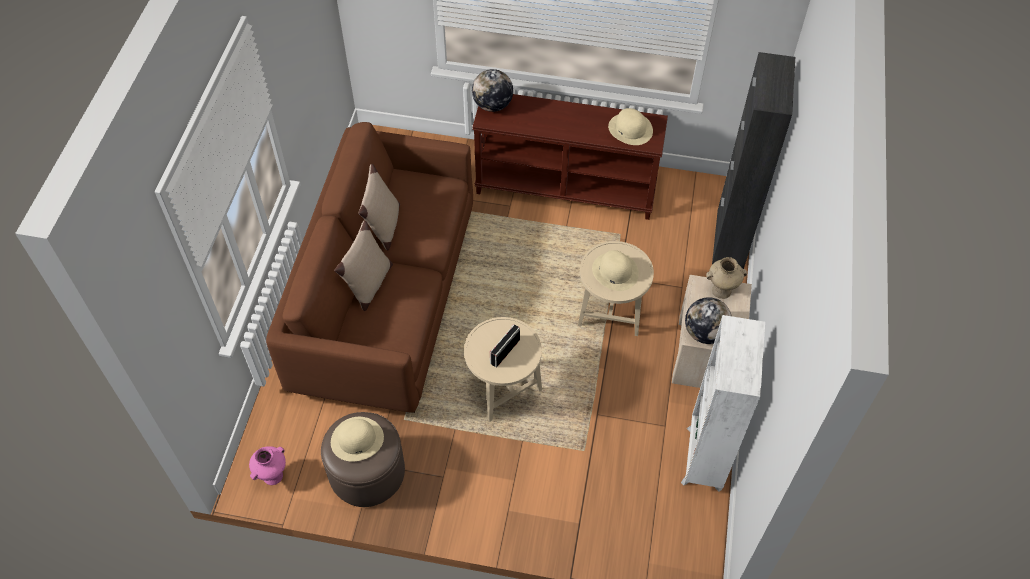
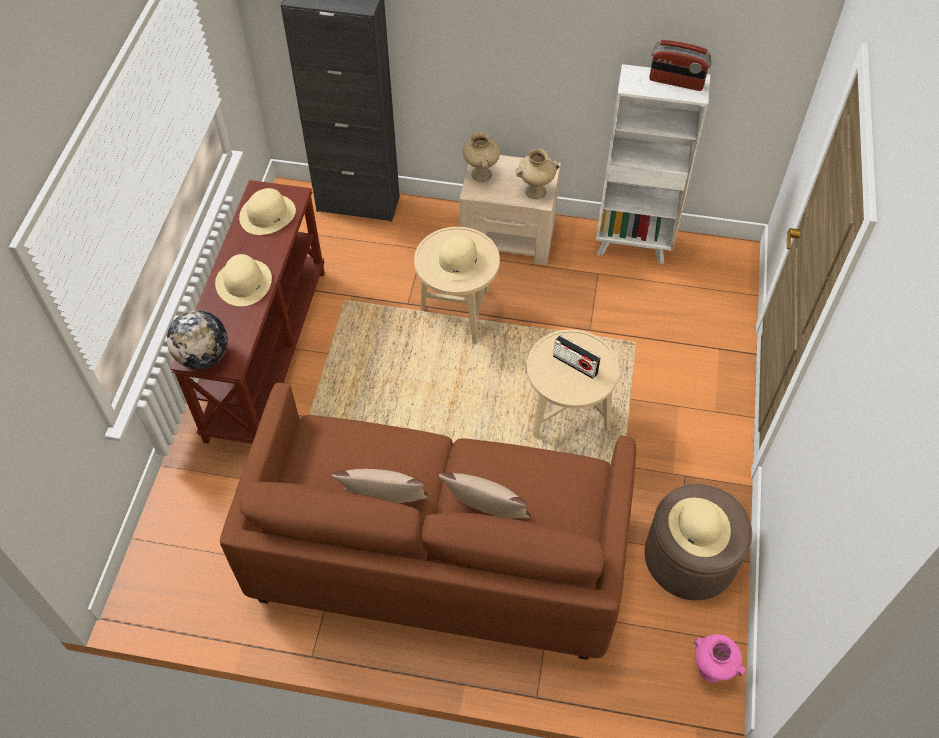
camera: 90 degrees left, 0 degrees up
(560, 121) = (244, 282): none -> beige hat
(705, 333) = (536, 191): globe -> beige vase
(744, 365) = (676, 82): none -> radio

